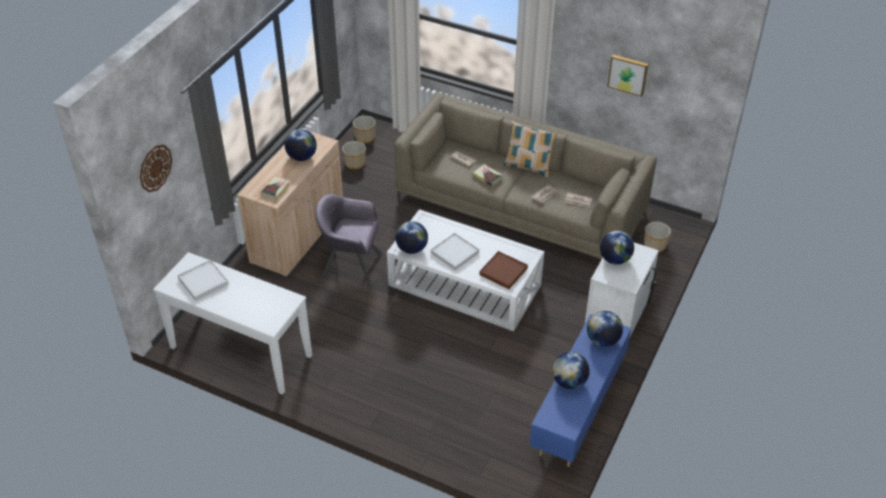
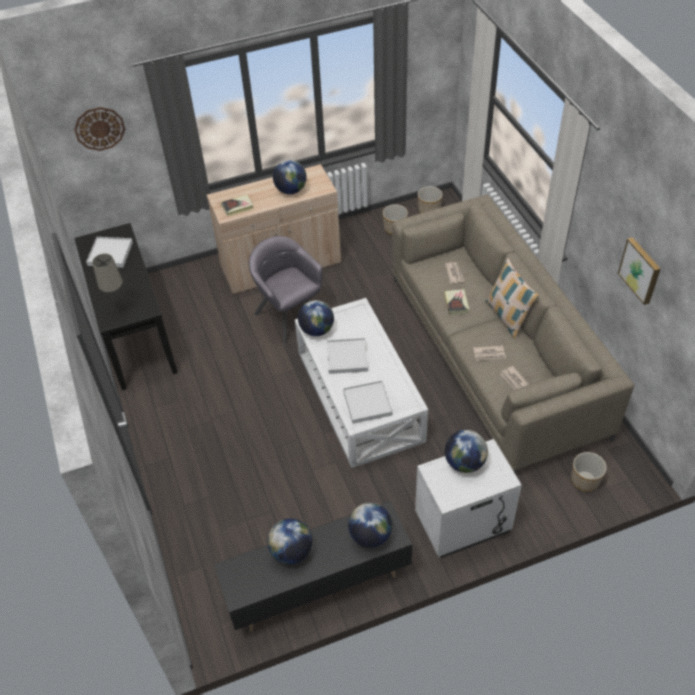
camera: 45 degrees right, 5 degrees up
(240, 352) = (135, 334): white console table -> black console table
(272, 315) = (120, 313): none -> beige table lamp
(503, 271) = (367, 403): brown tray -> white tray
(577, 412) = (317, 587): blue tv stand -> black tv stand

